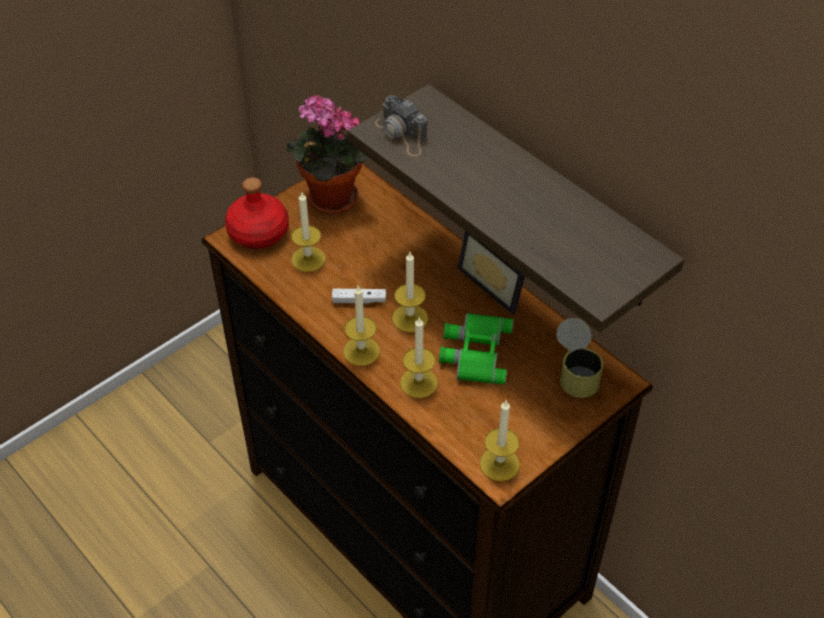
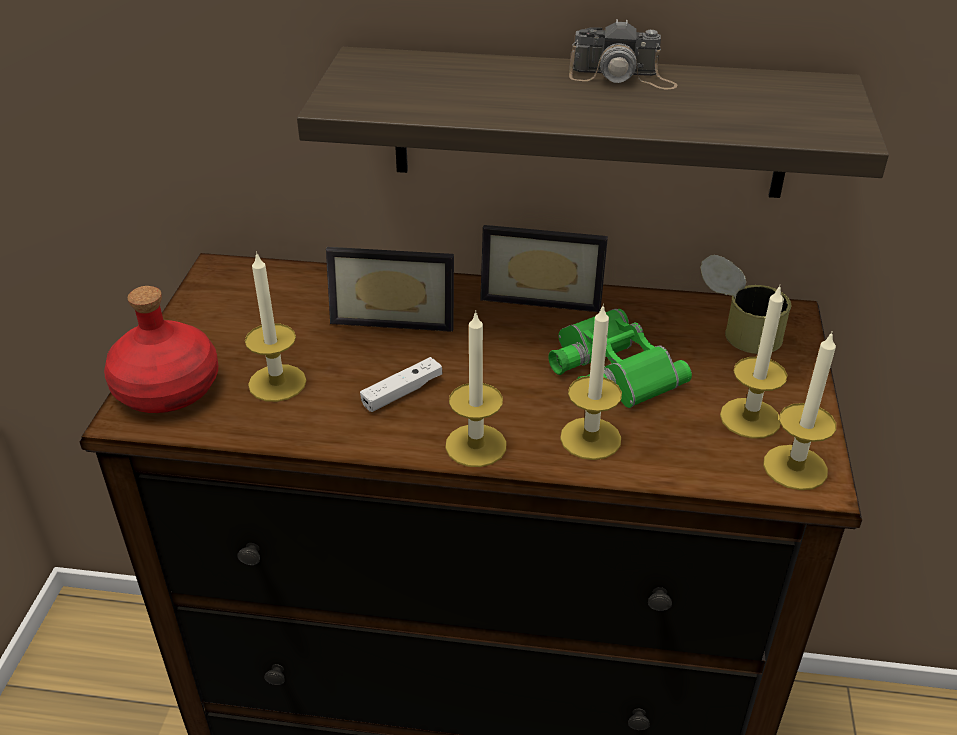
camera: 40 degrees left, 10 degrees down
(329, 201) = (232, 310): potted plant -> none
(402, 134) = (379, 94): camera -> camera (622, 77)
(404, 251) = (395, 315): none -> picture frame
(410, 318) = (490, 377): candle -> candle (750, 418)

